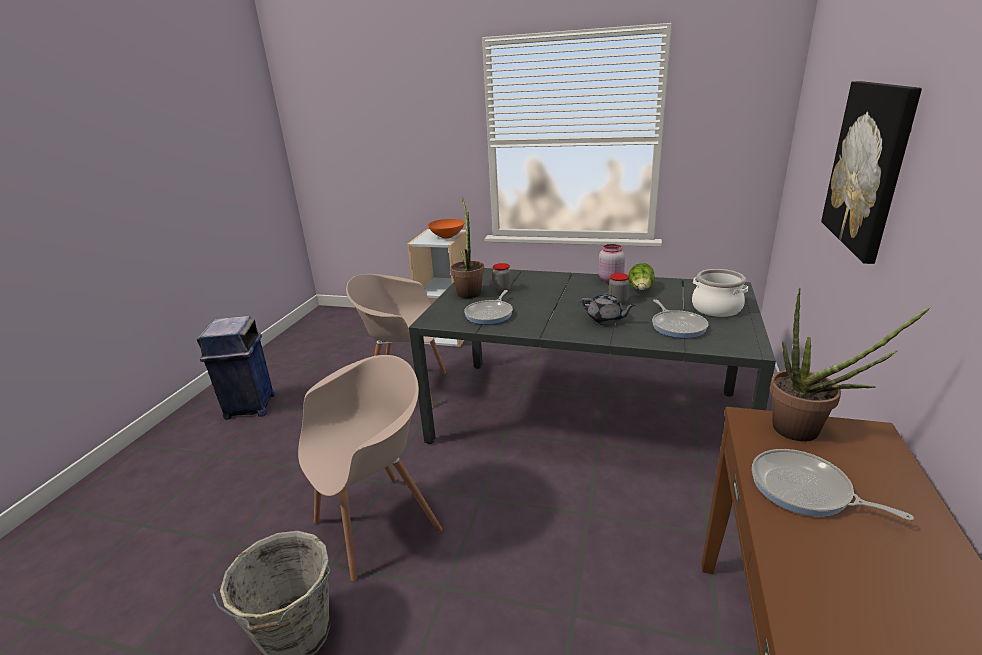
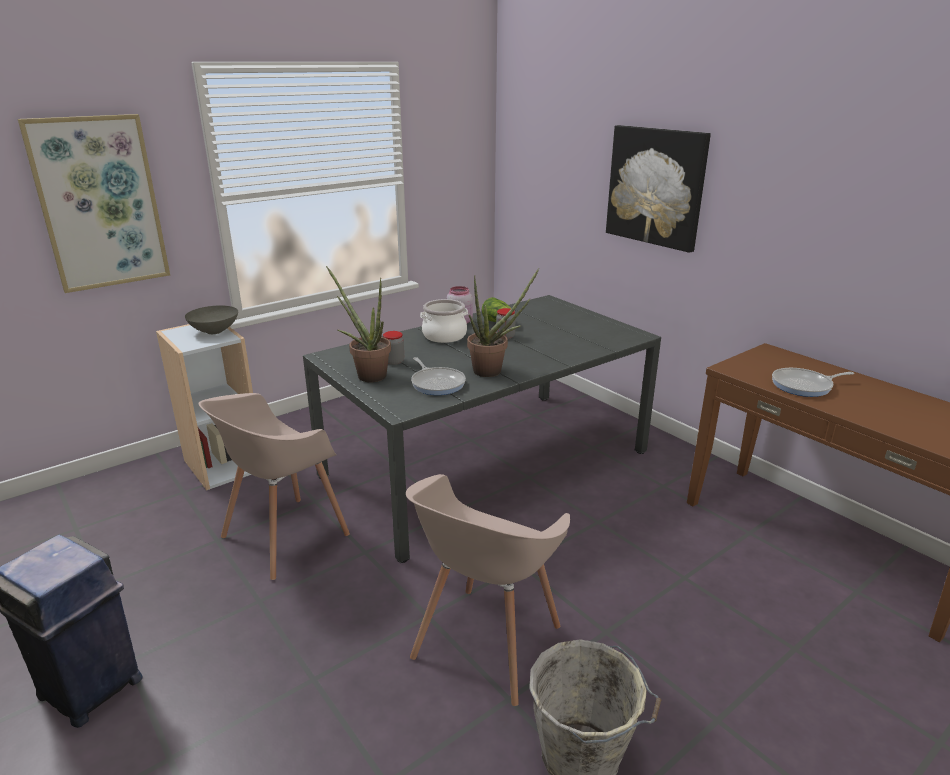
camera: 55 degrees left, 0 degrees up
(378, 524) = (486, 644): beige chair -> beige chair turned 150 degrees counterclockwise
(415, 138) = (100, 203): none -> picture
(447, 237) = (215, 331): orange bowl -> grey bowl
(605, 320) = (528, 351): grey teapot -> none
(677, 326) = (577, 338): frying pan -> none
(716, 309) = (571, 318): cooking pot -> cooking pot (444, 336)
(806, 433) = (755, 362): potted plant -> potted plant (493, 371)

